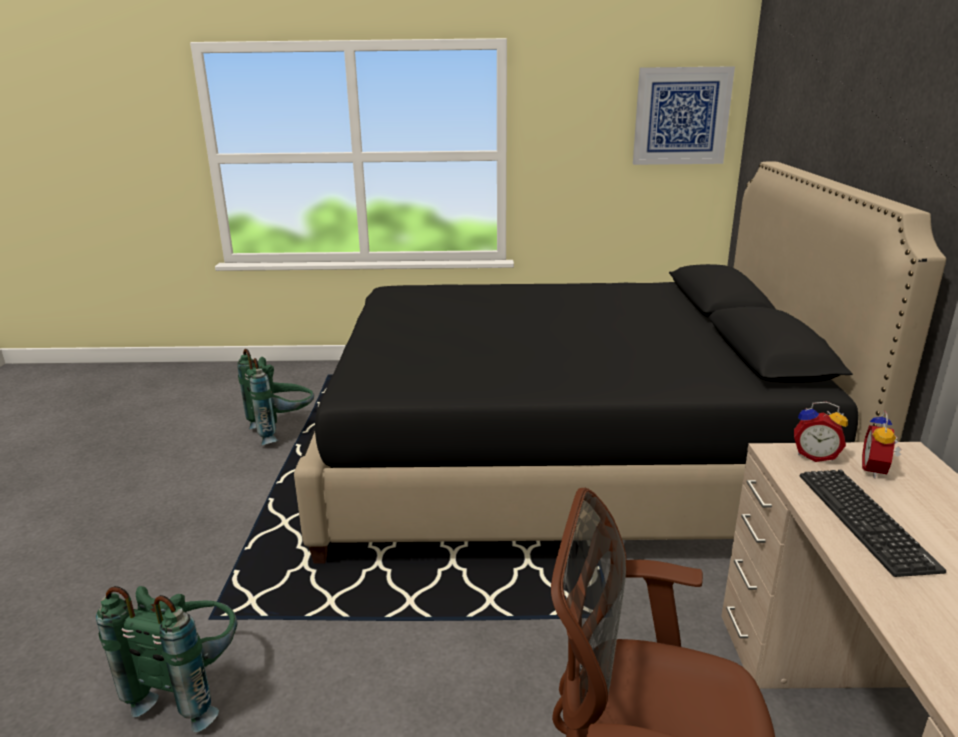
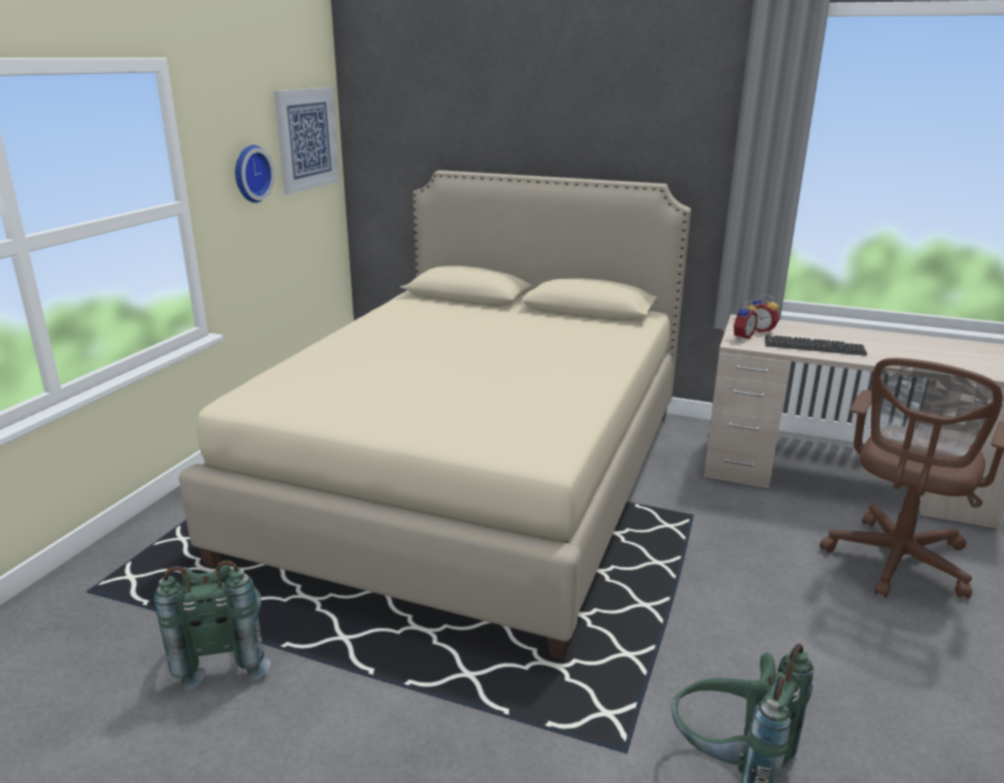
camera: 70 degrees left, 0 degrees up
(565, 461) = (474, 478): black bed -> beige bed
(588, 139) = (250, 173): none -> wall clock

